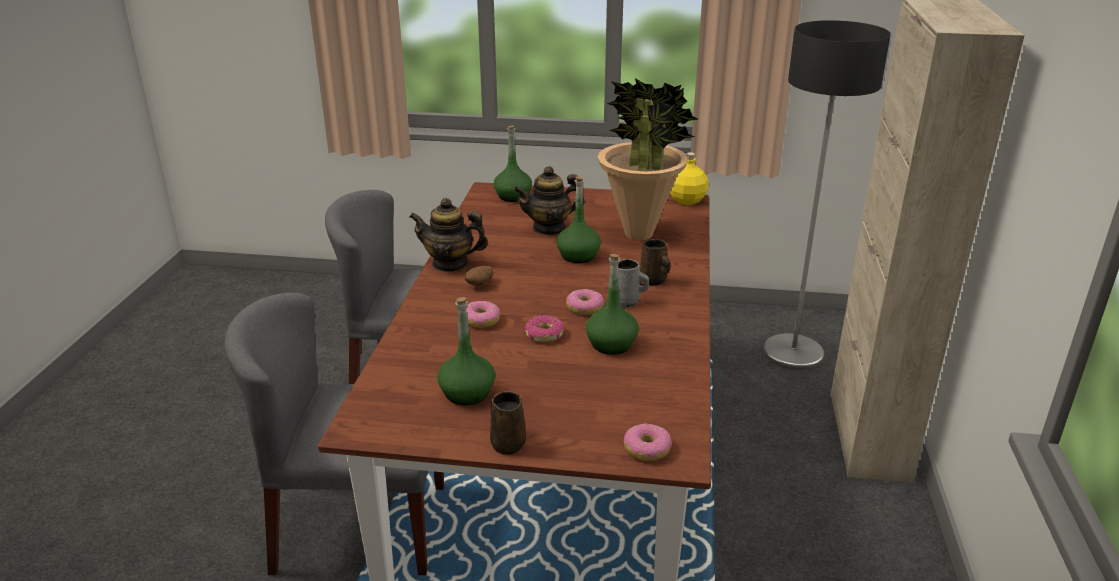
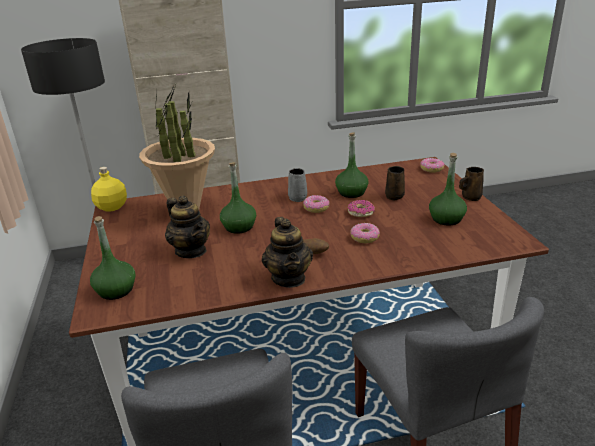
camera: 110 degrees left, 0 degrees up
(654, 281) = (262, 195): brown mug -> brown mug (395, 196)

